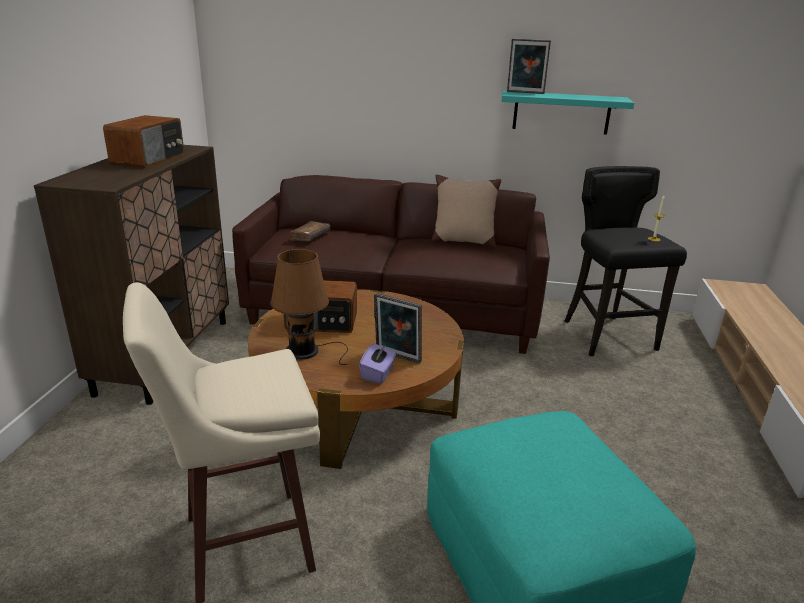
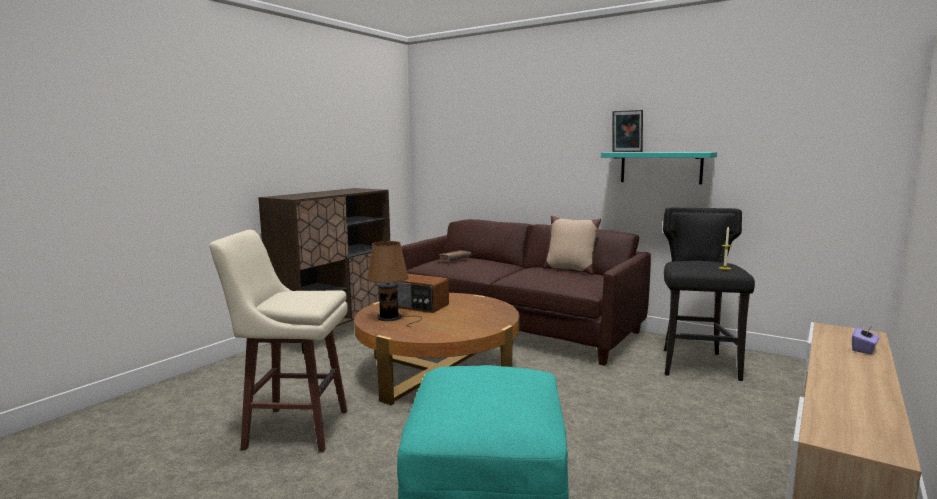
camera: 25 degrees right, 15 degrees down
(149, 159) = (339, 192): radio -> none
(378, 374) = (426, 333): purple tissue box -> purple tissue box (864, 349)
(397, 357) = (450, 328): picture frame -> none

